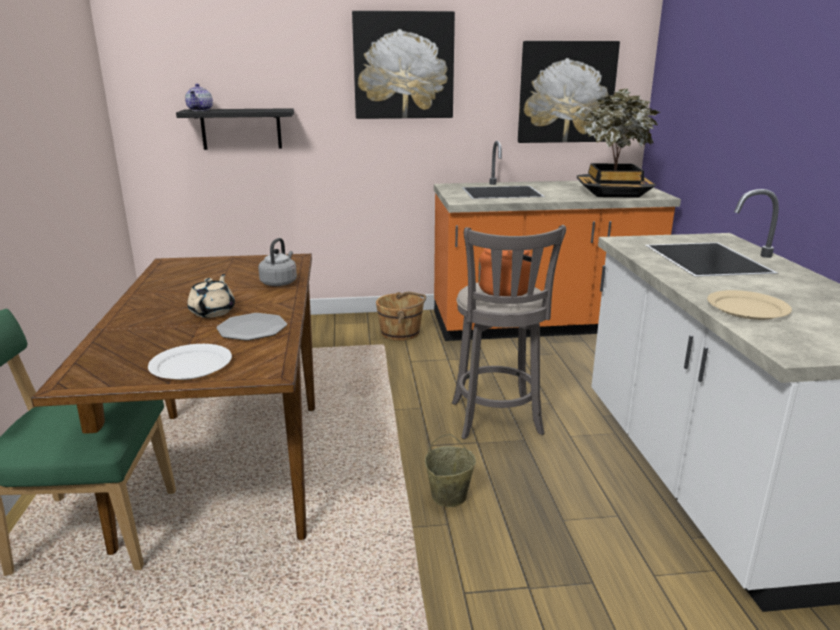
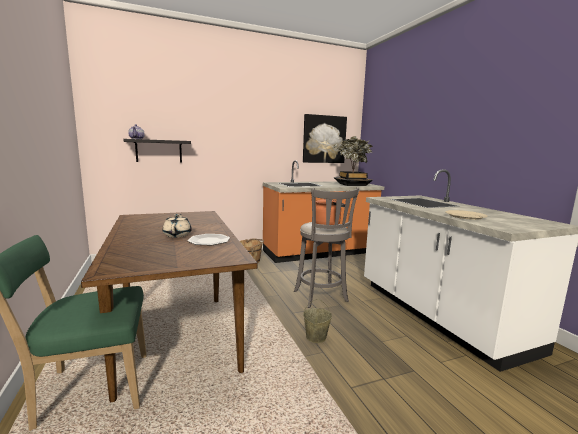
camera: 15 degrees left, 10 degrees down
(191, 365) = (184, 258): white plate -> none
(279, 282) = (207, 222): grey kettle -> none
(403, 66) = (247, 122): picture -> none

